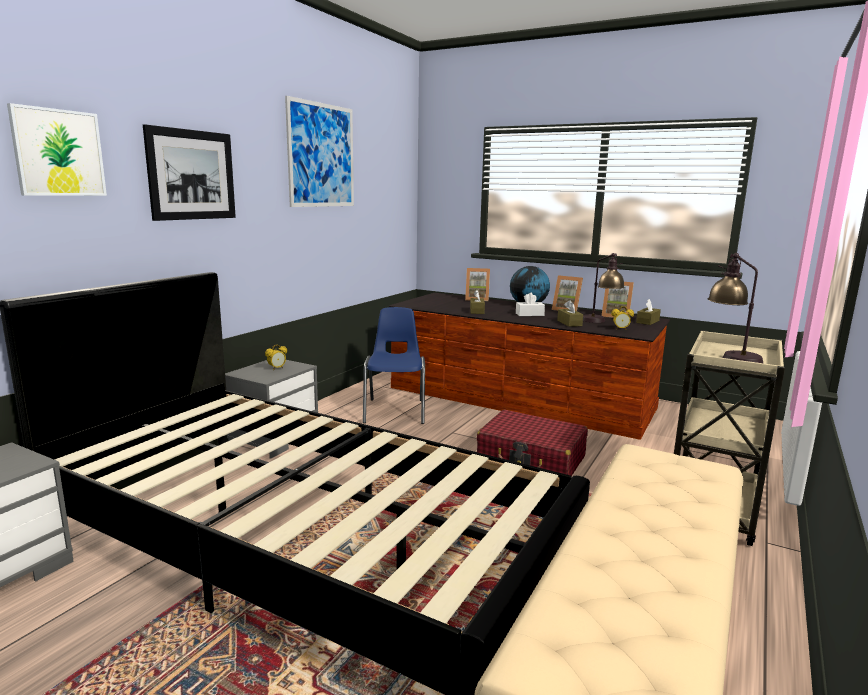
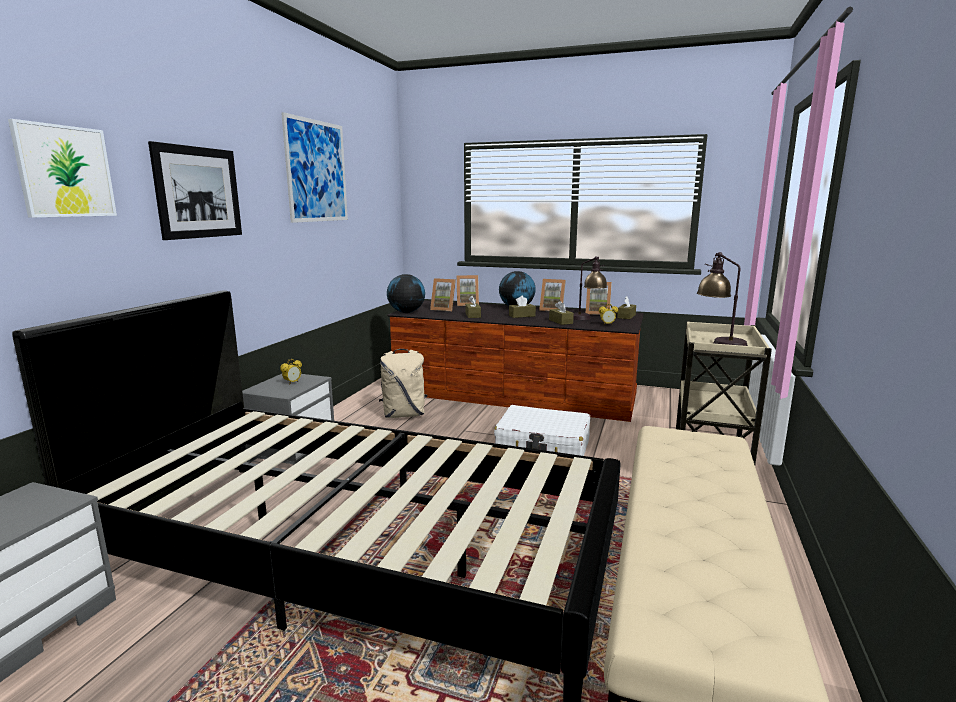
camera: 10 degrees left, 0 degrees up
(395, 411) = (404, 415): blue chair -> beige backpack
(409, 304) = (406, 312): none -> globe
(449, 303) = (444, 309): none -> picture frame
(529, 314) = (522, 316): white tissue box -> brown tissue box
(531, 460) = (543, 449): red suitcase -> white suitcase

